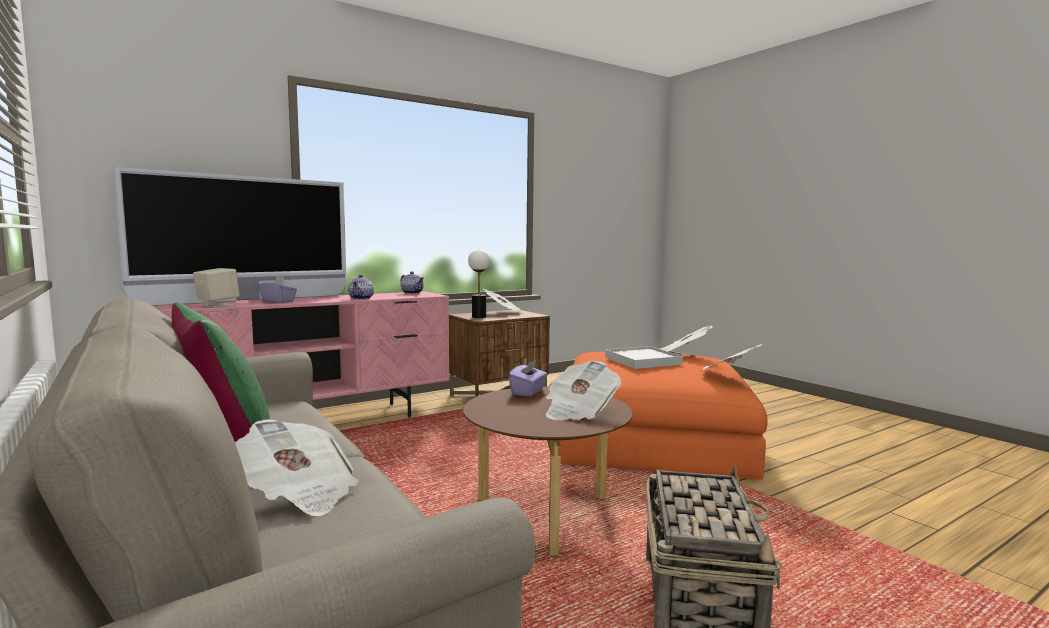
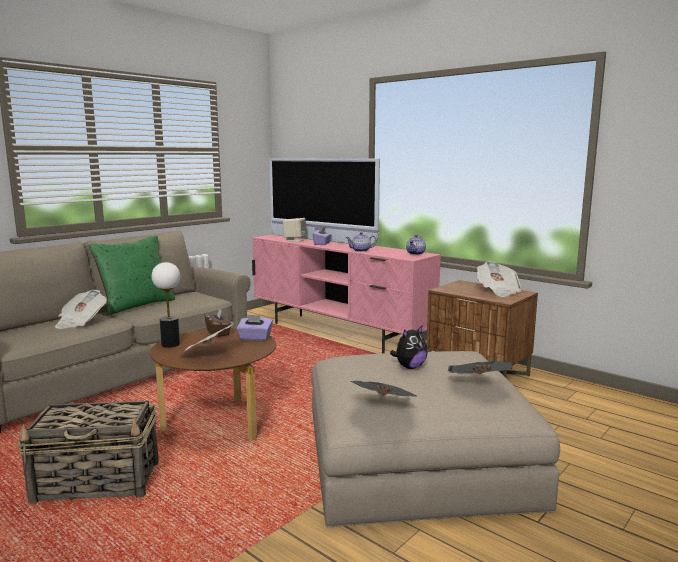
camera: 75 degrees right, 5 degrees up
(479, 317) = (457, 287): table lamp -> table lamp (171, 344)
(492, 404) = (218, 333): none -> brown tissue box
(642, 361) = (409, 367): white tray -> plush toy
(652, 438) = (415, 458): orange ottoman -> beige ottoman

